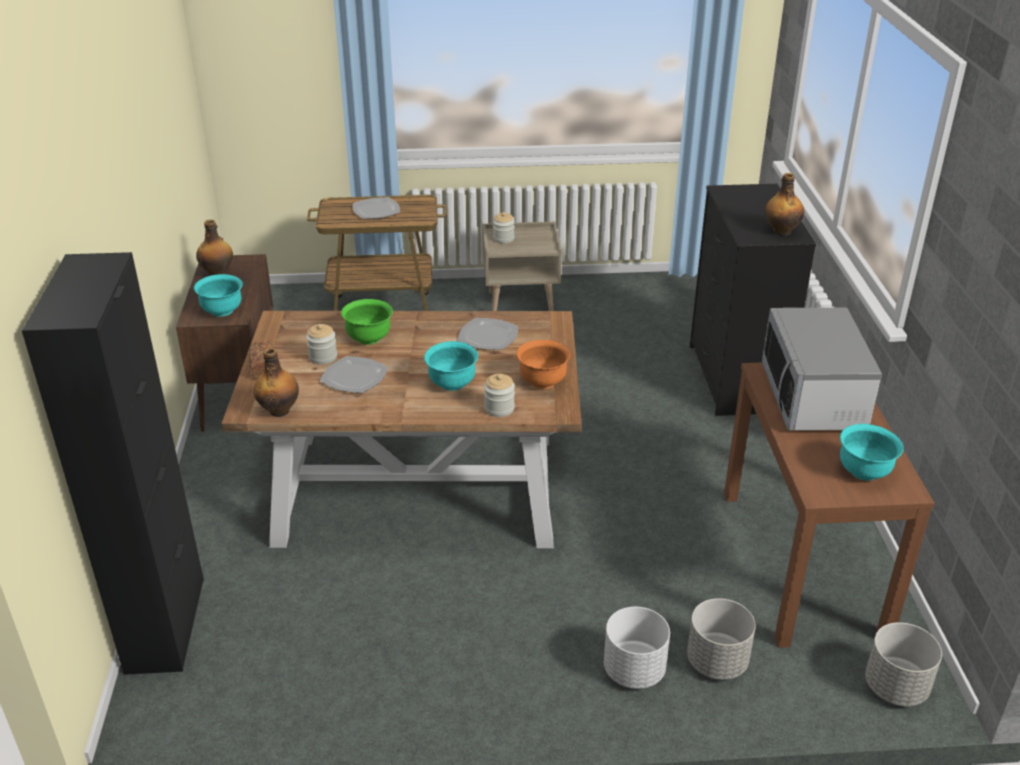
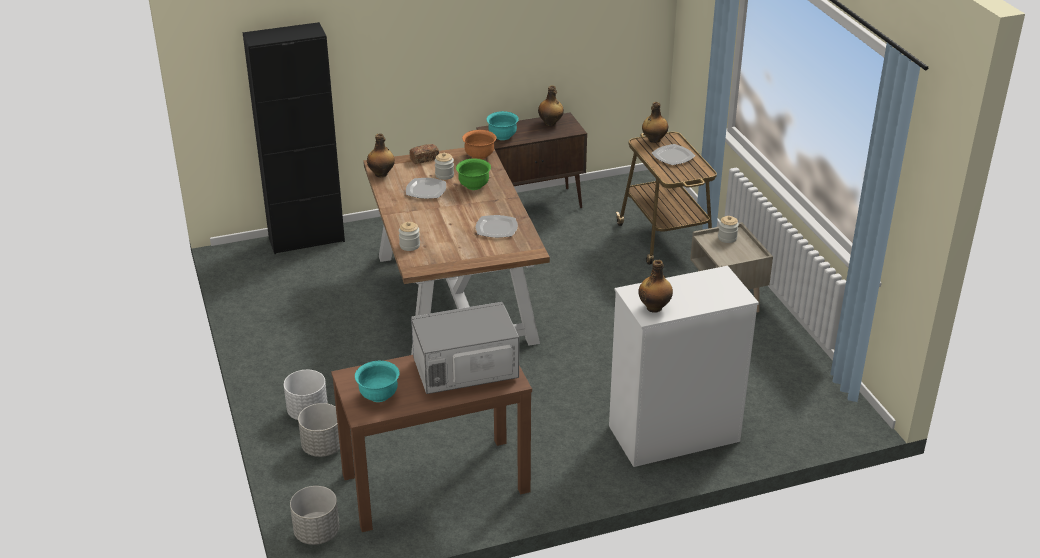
camera: 75 degrees right, 0 degrees up
(331, 213) = (654, 140): none -> bottle
(452, 384) = (432, 224): turquoise bowl -> none
(543, 381) = (447, 257): orange bowl -> orange bowl (479, 156)
(736, 379) = (673, 434): black dresser -> white dresser

